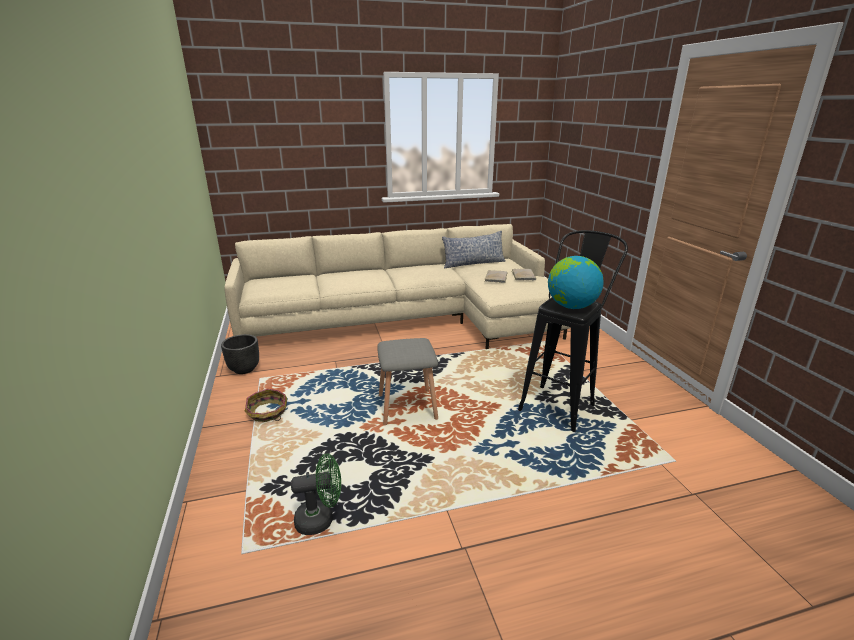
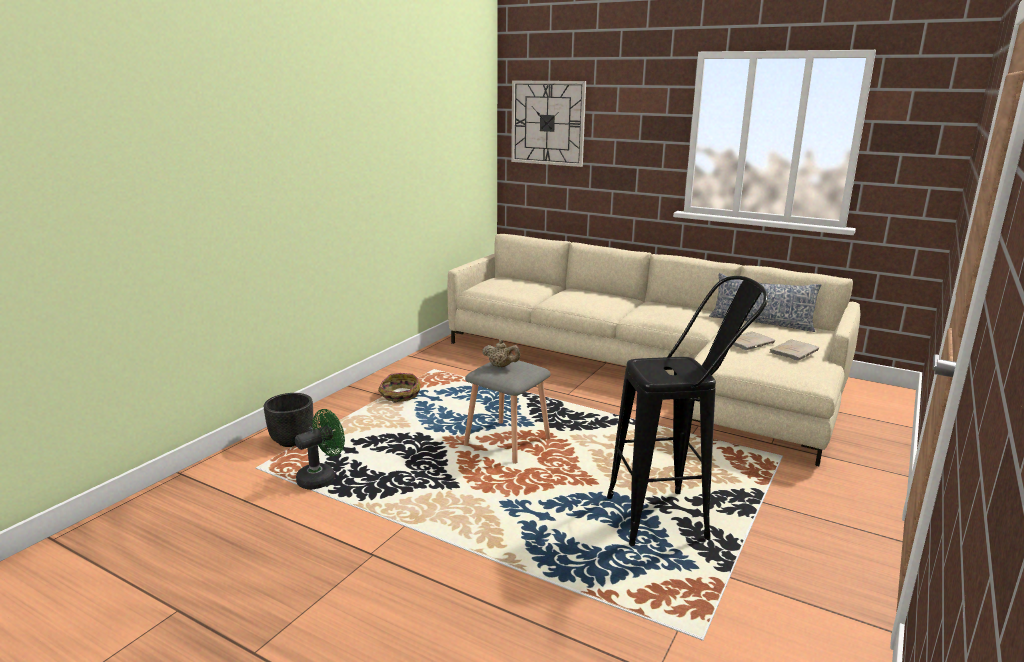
camera: 45 degrees right, 5 degrees down
(244, 369) = (434, 358): black planter -> black planter (292, 440)
(256, 135) = (548, 123): none -> wall clock
(321, 519) = (322, 477): green fan -> green fan turned 75 degrees counterclockwise
(400, 348) = (501, 366): none -> beige teapot
(571, 306) = (665, 371): globe -> none

